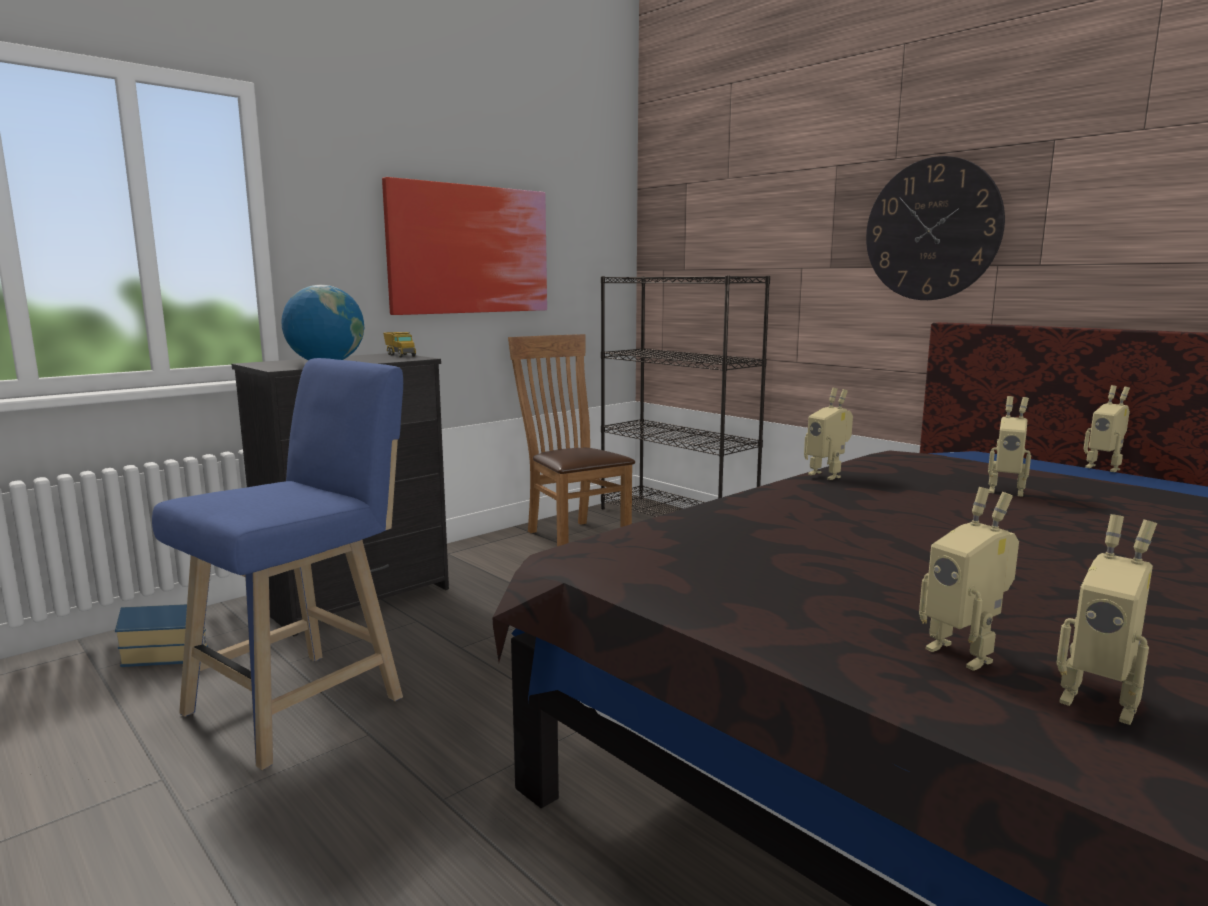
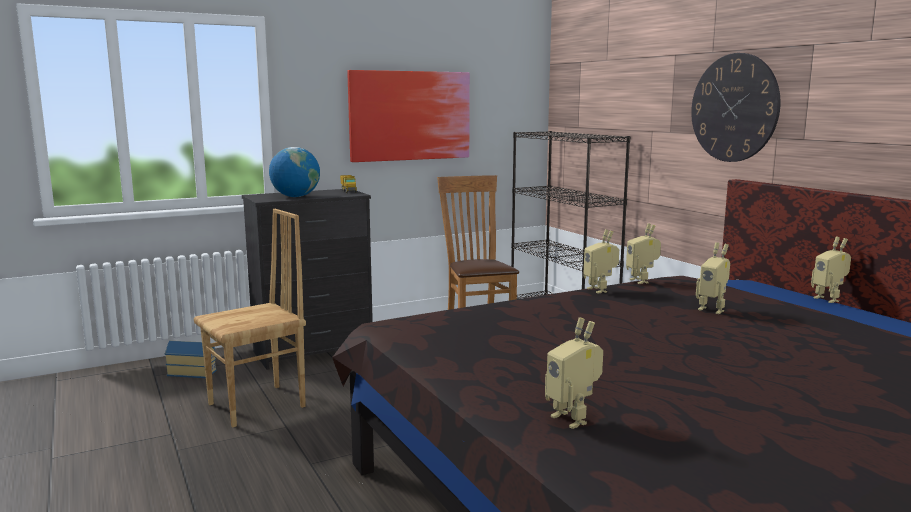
camera: 15 degrees right, 0 degrees up
(305, 701) = (258, 405): blue stool -> brown chair
(964, 652) = (534, 391): toy robot -> toy robot (642, 281)

